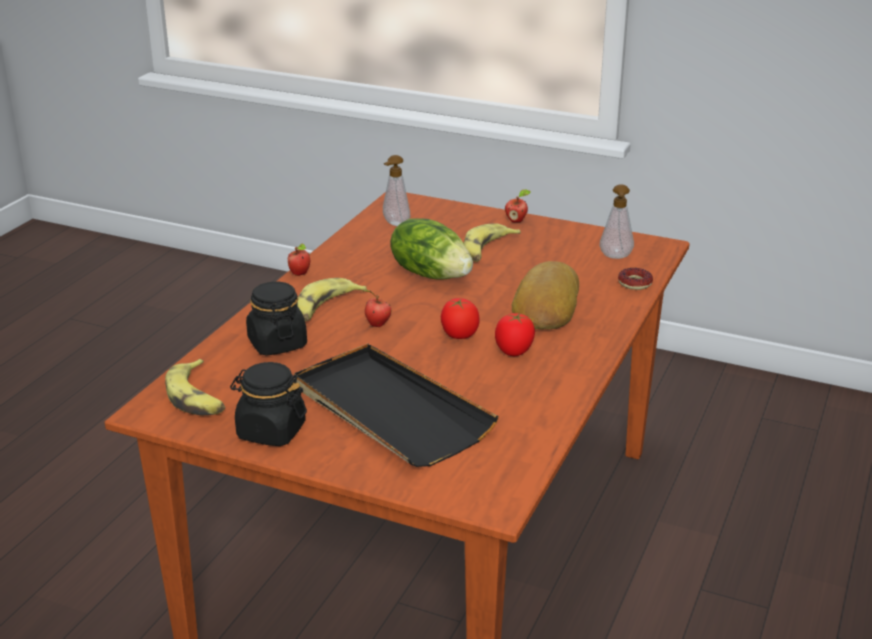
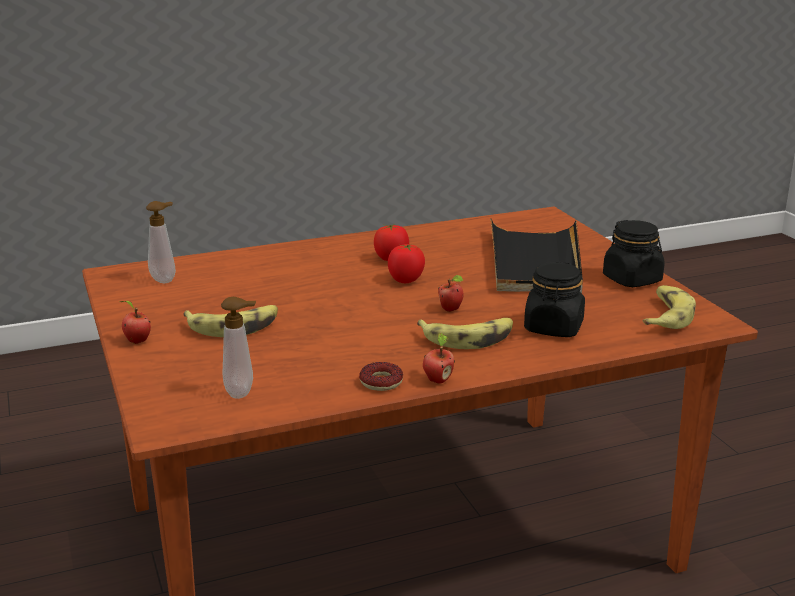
camera: 135 degrees left, 5 degrees down
(431, 274) = (326, 328): lettuce -> none
(544, 305) = (304, 273): bread -> none
(634, 283) = (209, 260): donut -> donut (381, 382)

